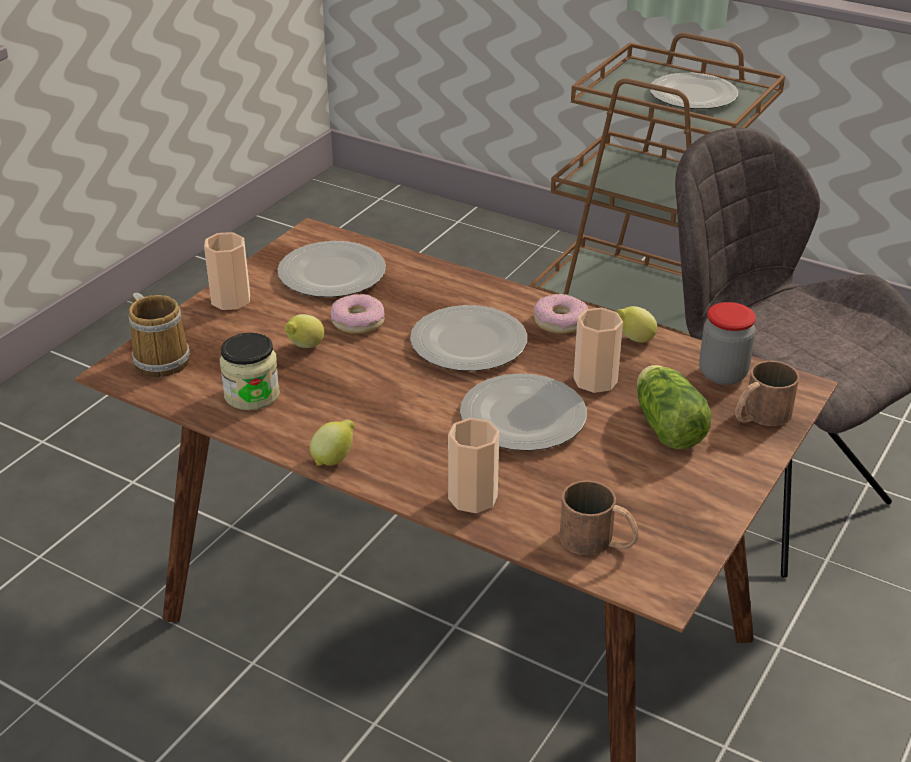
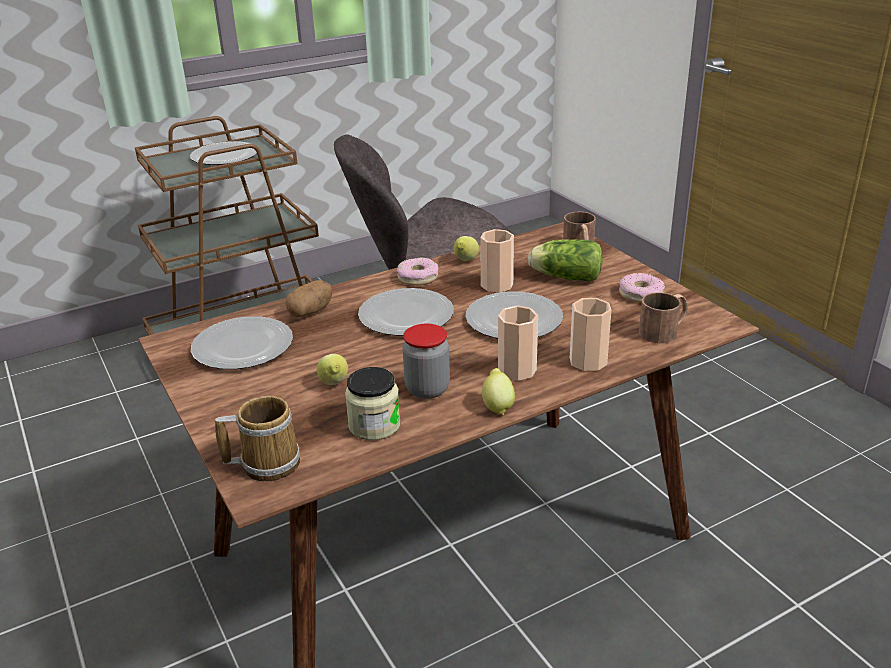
camera: 60 degrees left, 5 degrees down
(231, 300) = (218, 404): cup -> cup (517, 370)
(358, 321) = (326, 352): donut -> donut (640, 294)
(427, 284) = (310, 312): none -> potato
(722, 374) = (529, 247): jar -> jar (427, 389)

